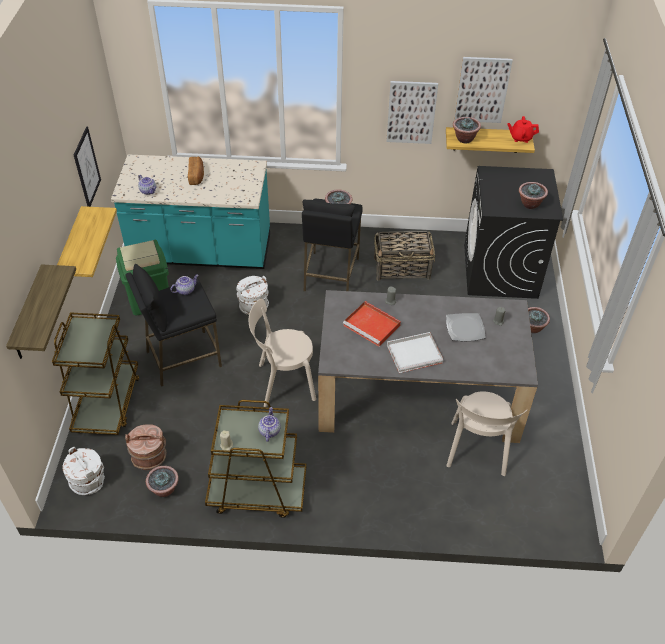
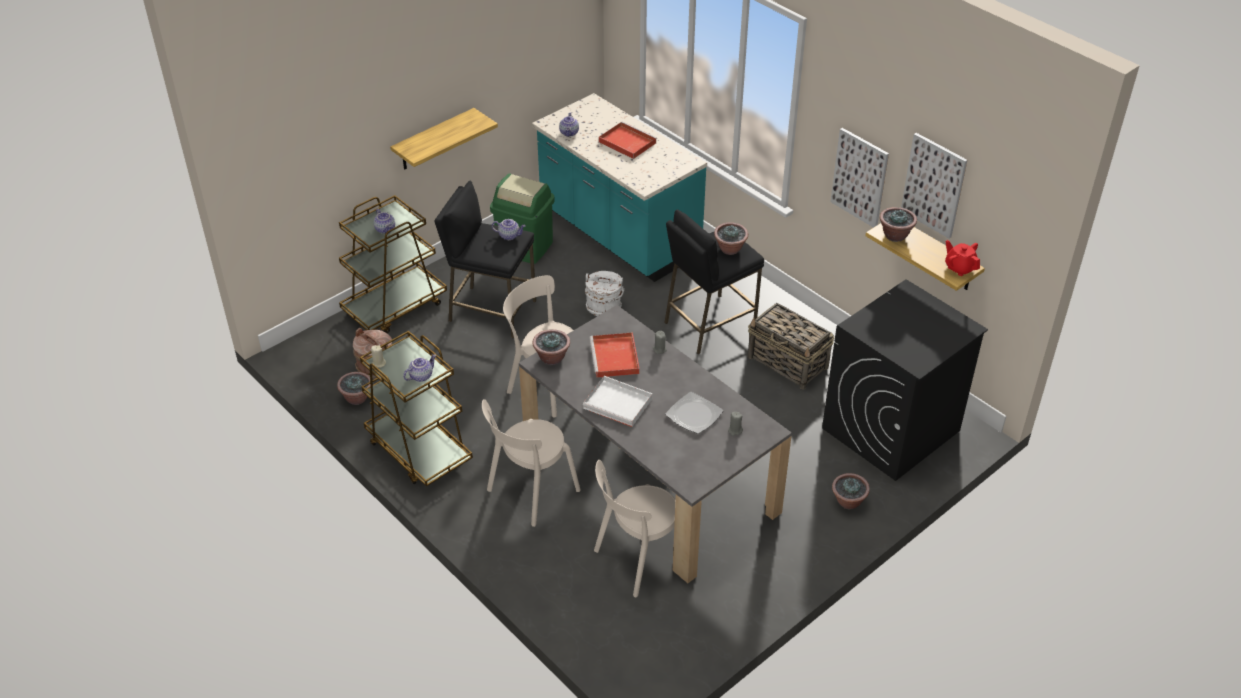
camera: 45 degrees right, 5 degrees down
(28, 315) = (327, 163): shelf -> none
(87, 167) = (505, 75): picture -> none
(88, 481) = (314, 353): white bucket -> none
(94, 343) = (386, 229): none -> teapot
(196, 176) = (626, 142): bread -> red tray
(364, 461) = (530, 492): none -> beige chair
(529, 204) = (905, 344): potted plant -> potted plant (552, 358)

